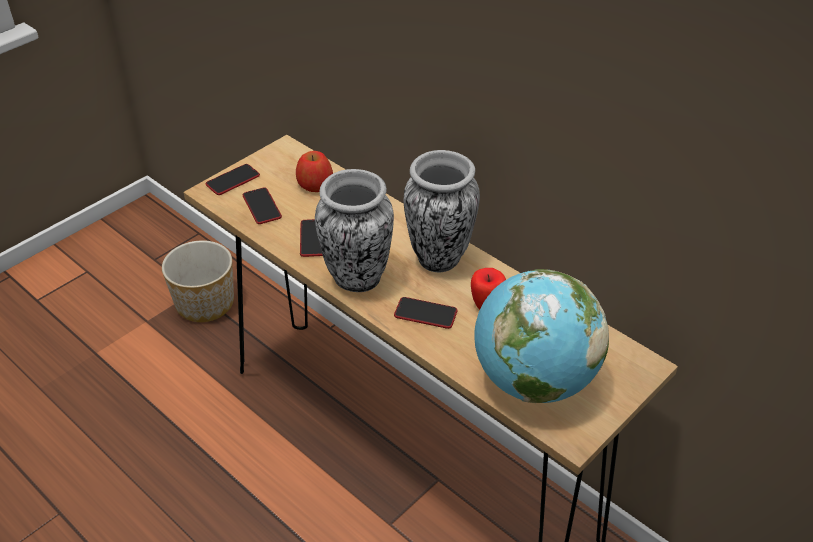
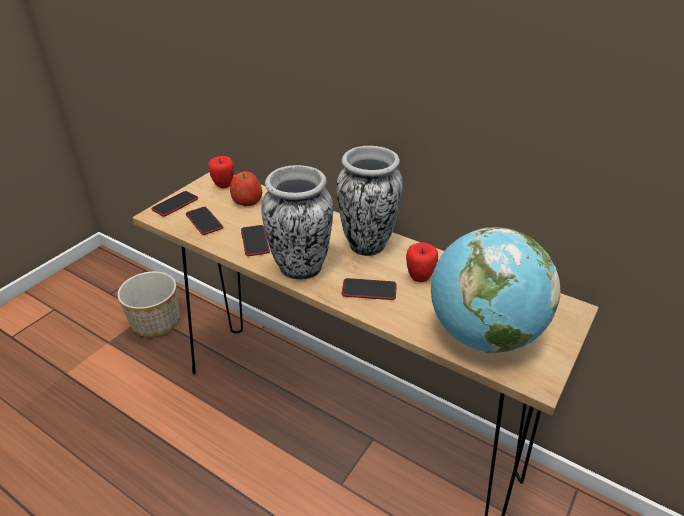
camera: 10 degrees left, 5 degrees down
(292, 160) = (223, 185): none -> apple

